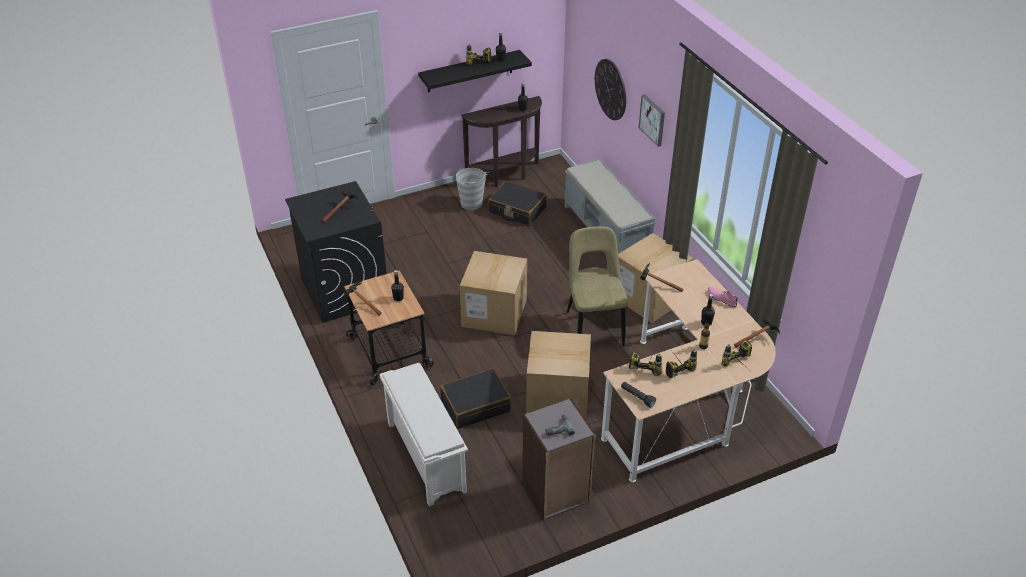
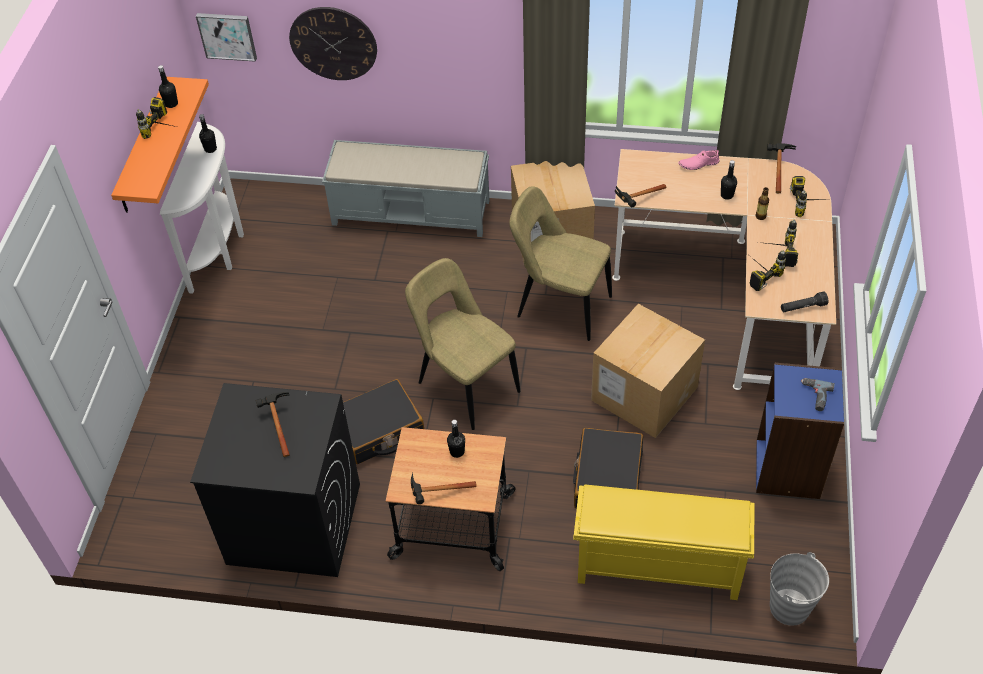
camera: 55 degrees left, 10 degrees up
(425, 456) = (656, 568): white shoe rack -> yellow shoe rack
(470, 71) = (144, 147): black shelf -> orange shelf
(471, 203) = (241, 309): grey bucket -> grey bucket (790, 608)
(494, 312) = (465, 385): cardboard box -> beige chair
(506, 176) = (220, 249): brown console table -> white console table
(517, 210) = (297, 271): black suitcase -> black suitcase (378, 430)
(556, 493) = (788, 469): grey bookcase -> blue bookcase
(653, 120) = (447, 39): picture -> picture (227, 35)

